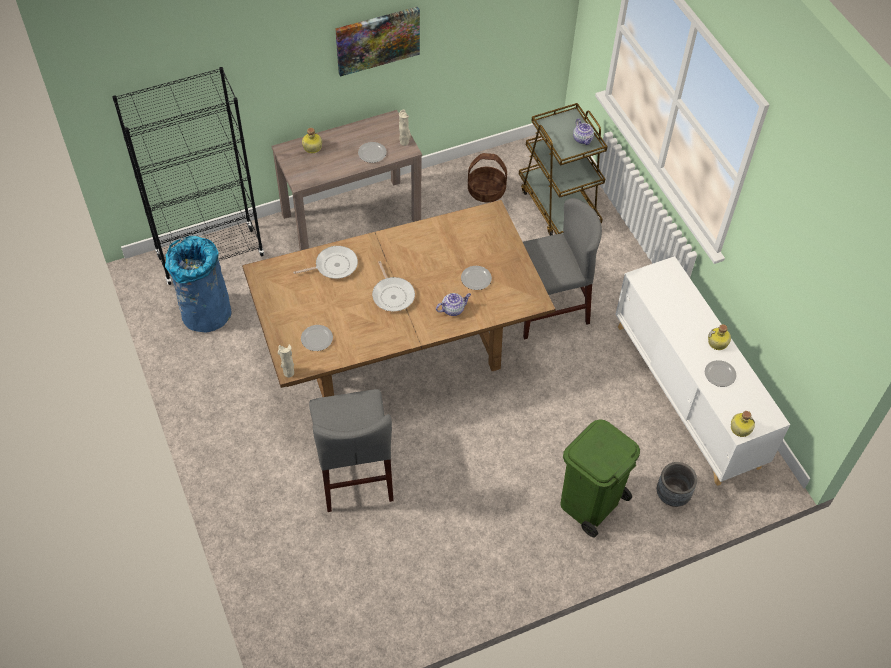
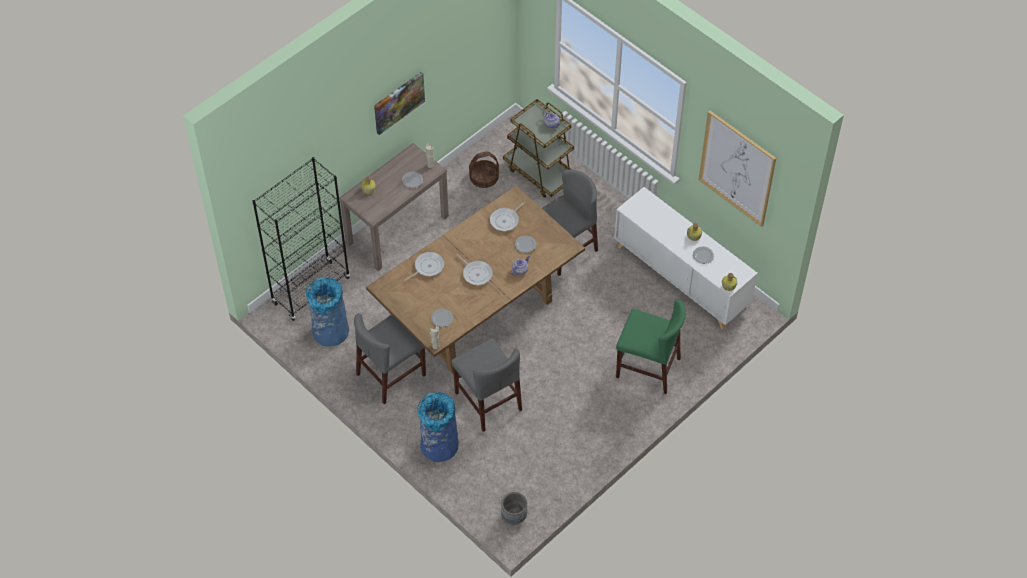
camera: 20 degrees left, 0 degrees up
(250, 393) = (391, 374): none -> grey chair
(261, 510) = (439, 446): none -> blue trash can
(466, 239) = (505, 220): none -> frying pan
(590, 503) = (648, 368): green trash can -> green chair
(672, 495) = (697, 345): grey planter -> grey planter (514, 516)
(806, 259) = (737, 168): none -> picture

